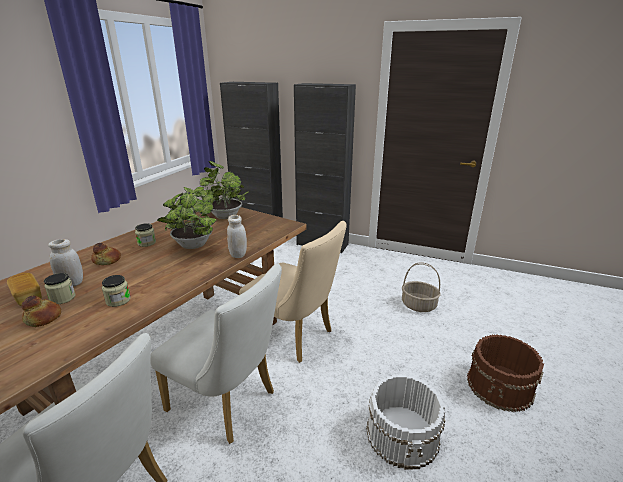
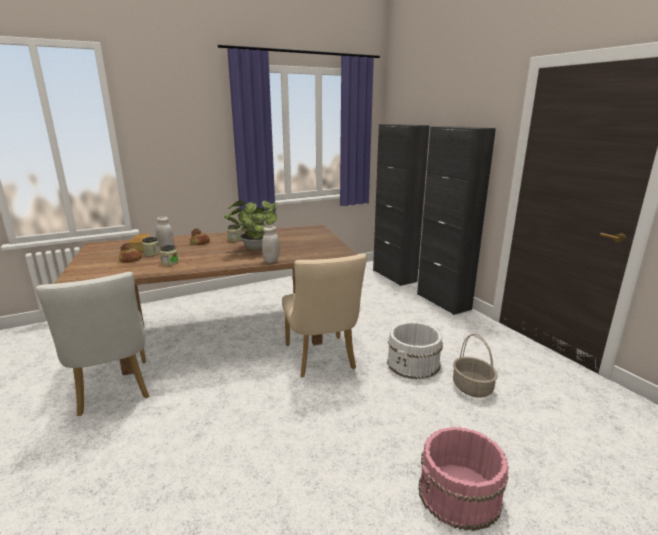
camera: 40 degrees right, 5 degrees down
(224, 216) = (310, 236): potted plant -> none
(228, 403) = (225, 377): white chair -> none
(403, 434) = (310, 466): white bucket -> white bucket (413, 363)
(500, 386) = (459, 494): brown bucket -> pink bucket

